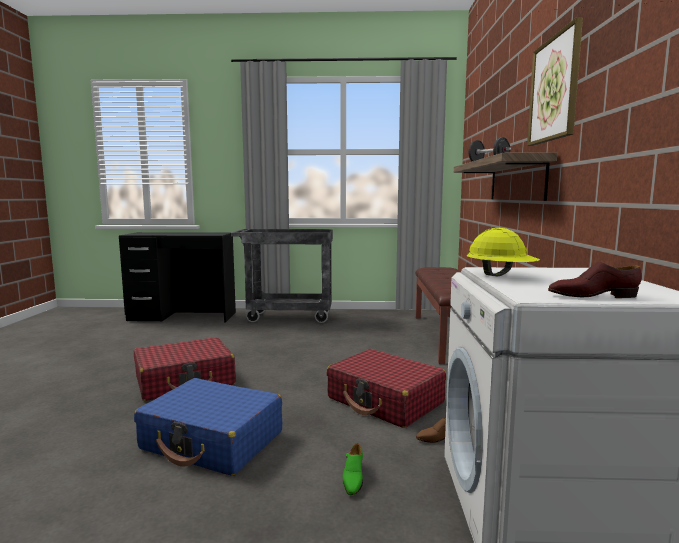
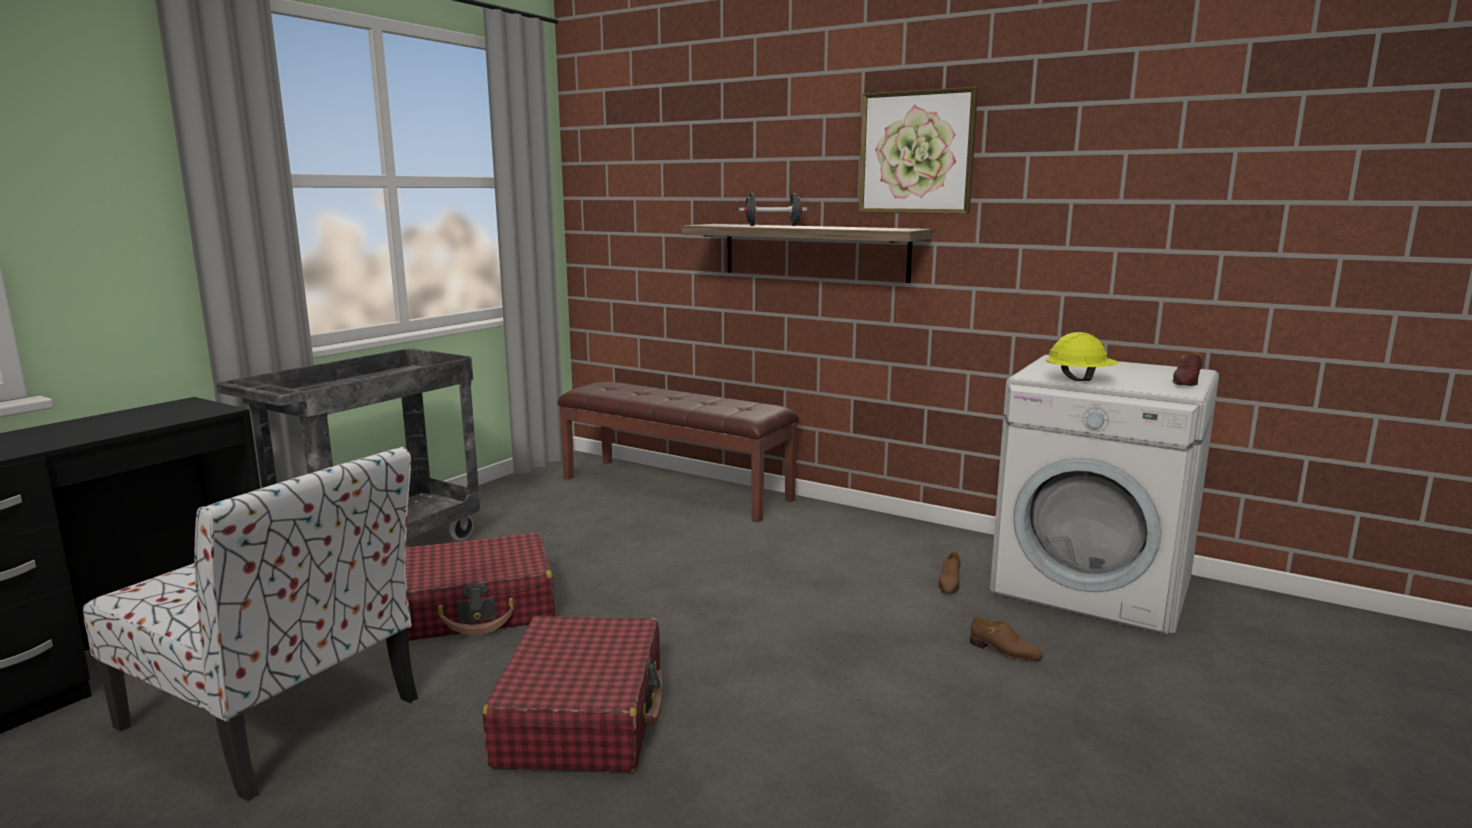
camera: 60 degrees left, 5 degrees up
(161, 341) = (275, 715): none -> chair
(212, 441) = (849, 724): blue suitcase -> none
(353, 478) = (1004, 651): green shoe -> brown shoe
(385, 401) = (833, 582): red suitcase -> red suitcase (478, 608)

